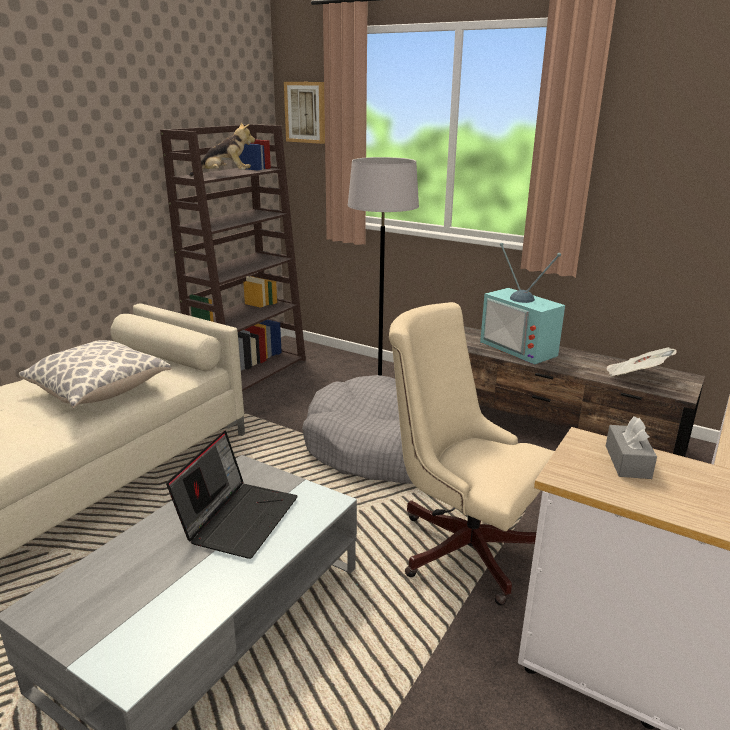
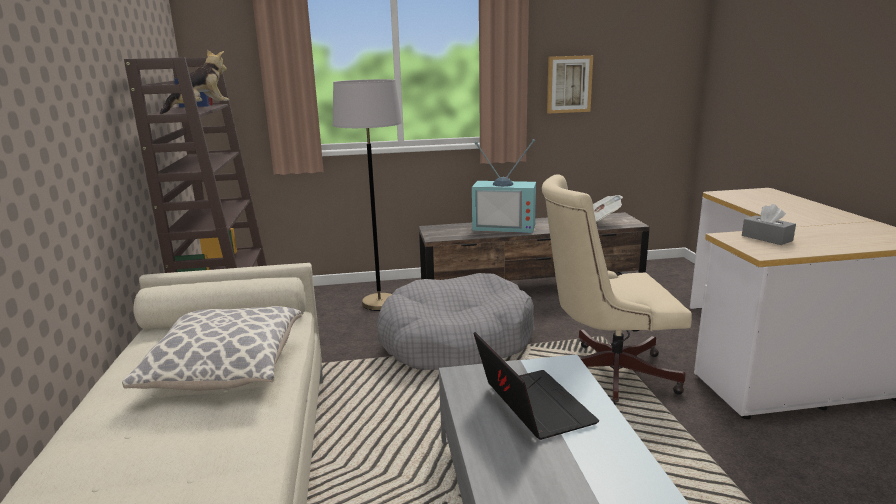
camera: 40 degrees left, 5 degrees down
(305, 112) = (222, 46): picture -> picture (569, 84)

